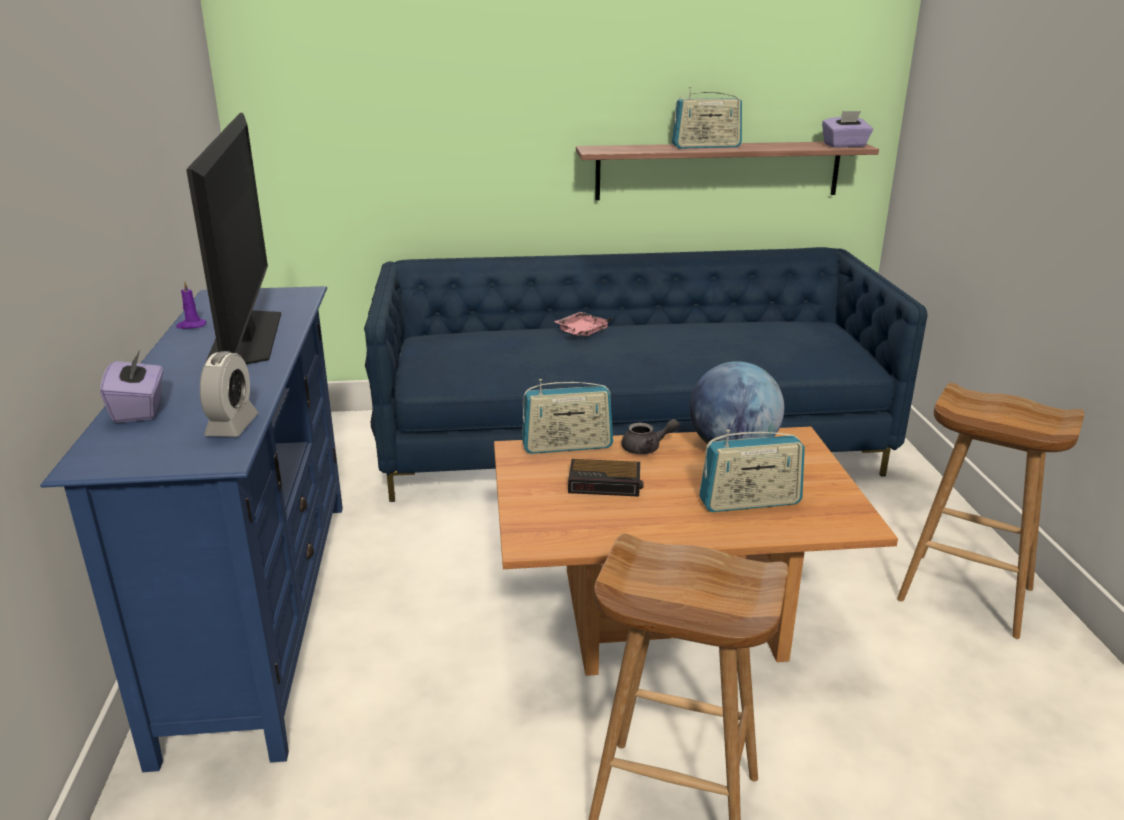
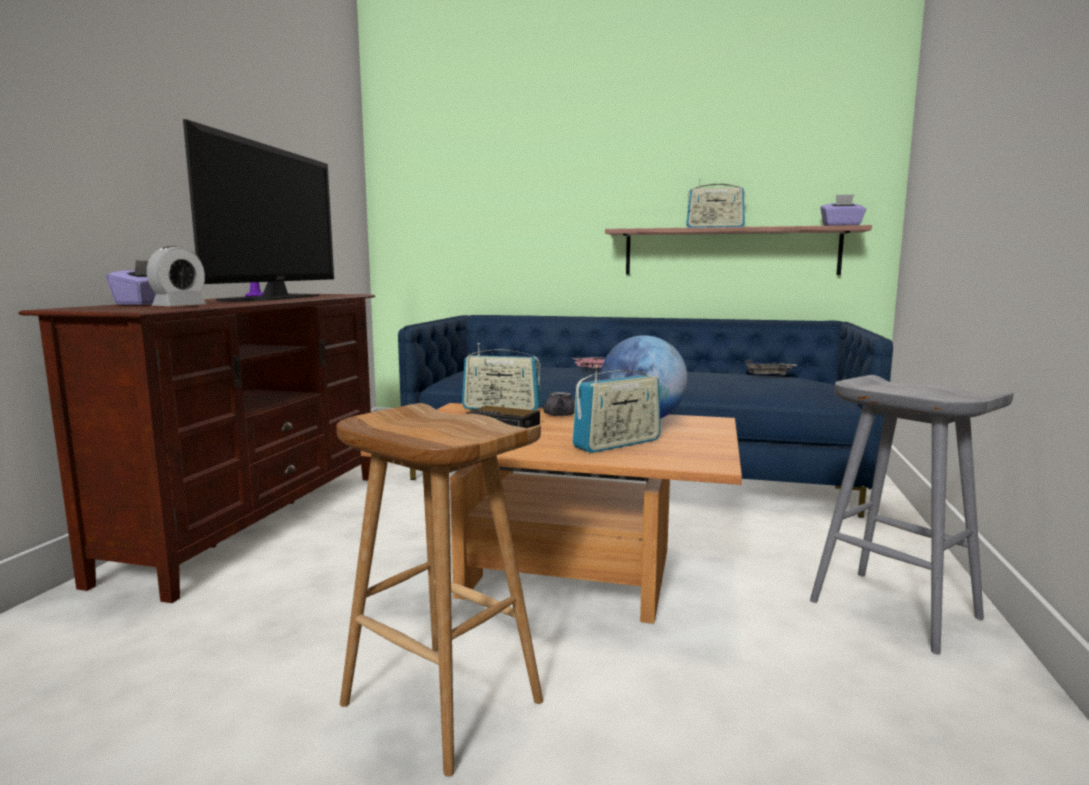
camera: 20 degrees right, 15 degrees down
(260, 613) = (255, 522): blue tv stand -> brown tv stand
(750, 502) = (617, 444): radio -> radio turned 45 degrees counterclockwise
(778, 325) = (769, 375): none -> grey tray
(963, 594) = (891, 609): brown stool -> grey stool

